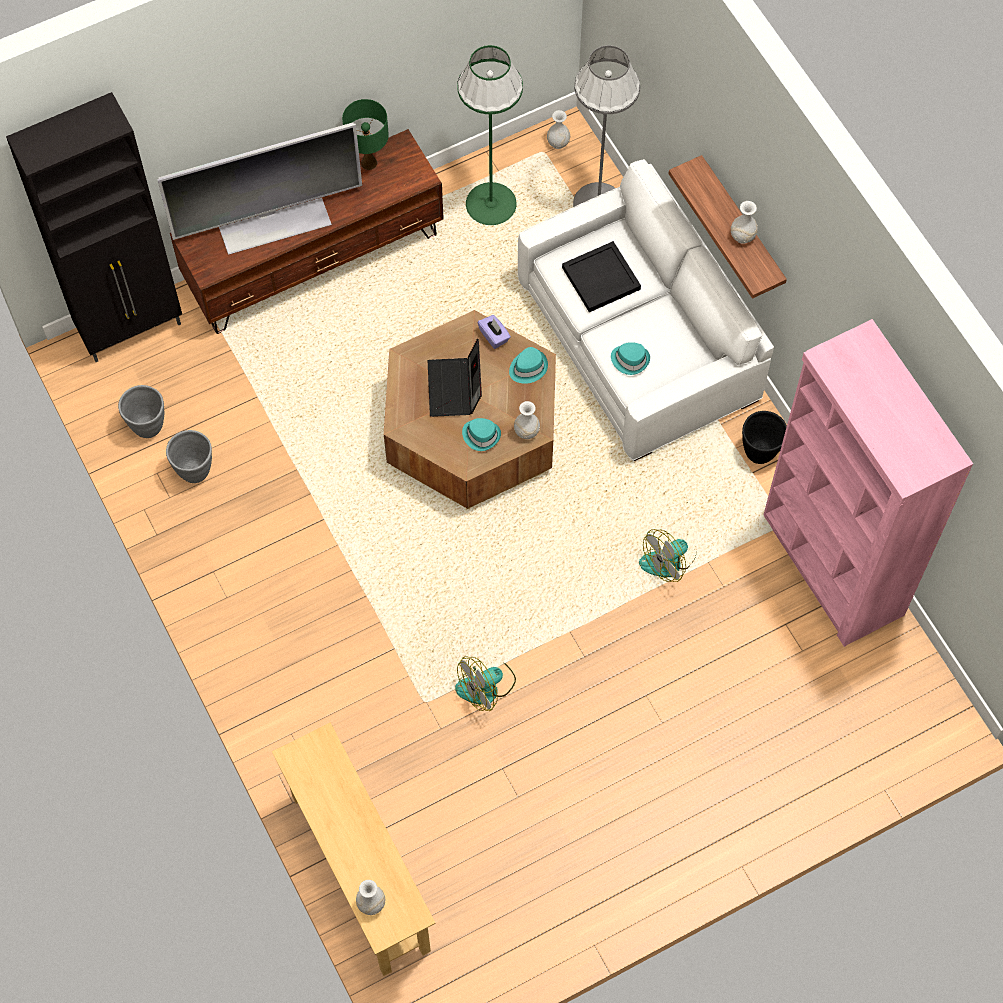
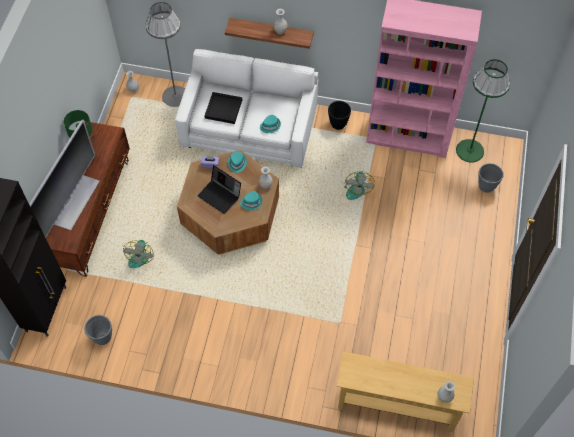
camera: 50 degrees left, 5 degrees down
(195, 471) = (144, 334): grey planter -> grey planter (486, 186)
(486, 685) = (352, 293): fan -> fan (139, 255)
(491, 204) = (135, 131): green floor lamp -> green floor lamp (470, 151)

